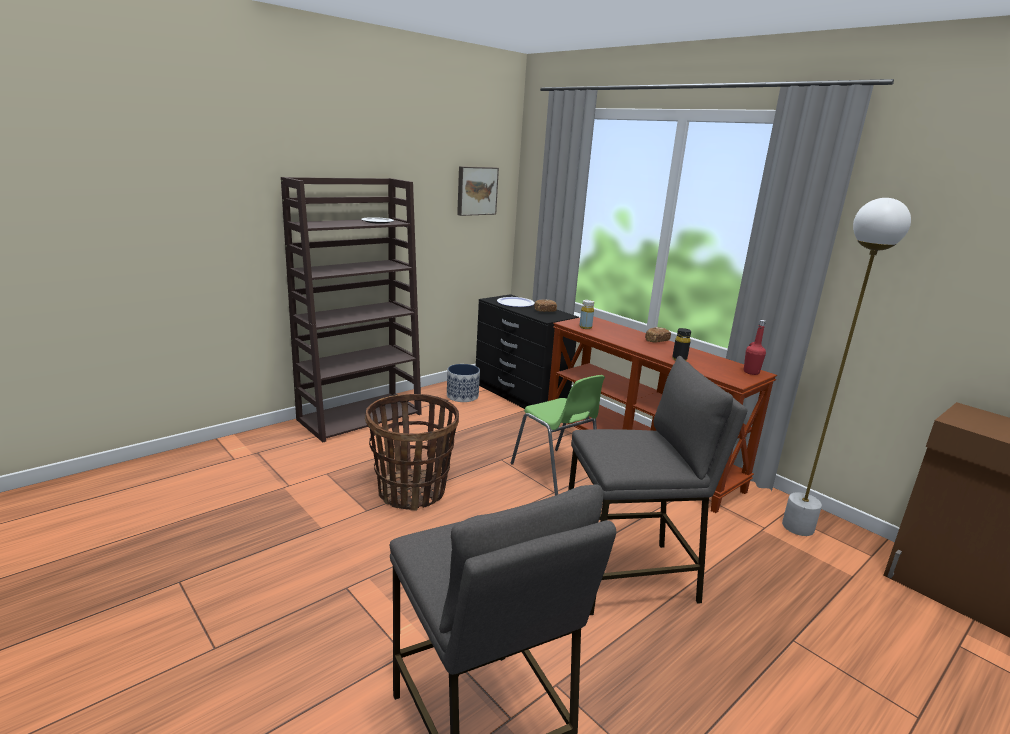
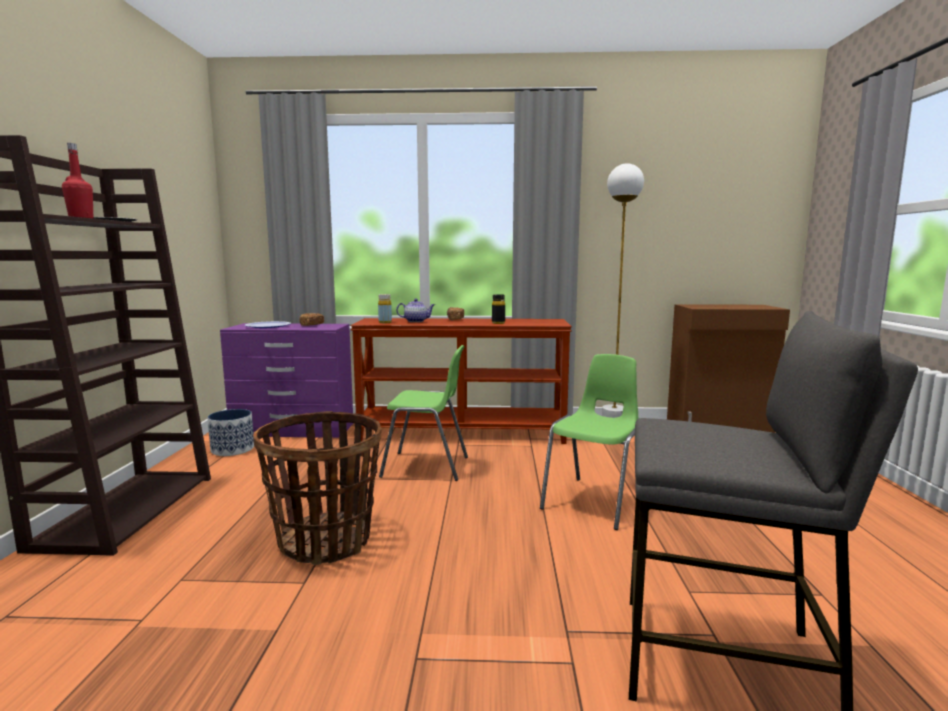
camera: 45 degrees left, 10 degrees down
(476, 190) = (186, 202): picture -> none
(520, 395) = (294, 430): black dresser -> purple dresser
(615, 333) = (416, 321): none -> teapot
(629, 576) = (595, 501): grey stool -> green chair
(751, 372) = (550, 320): red bottle -> red bottle (81, 218)

